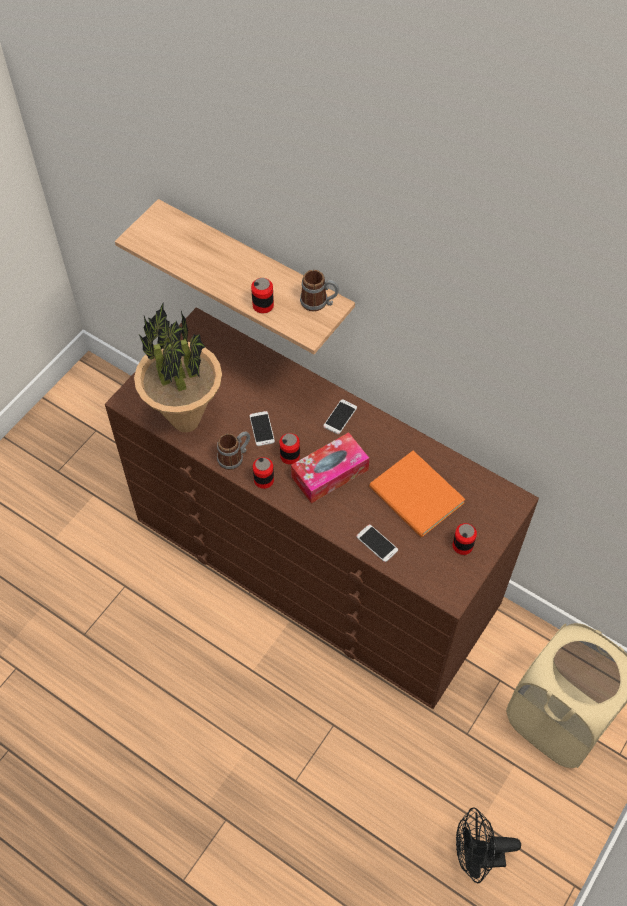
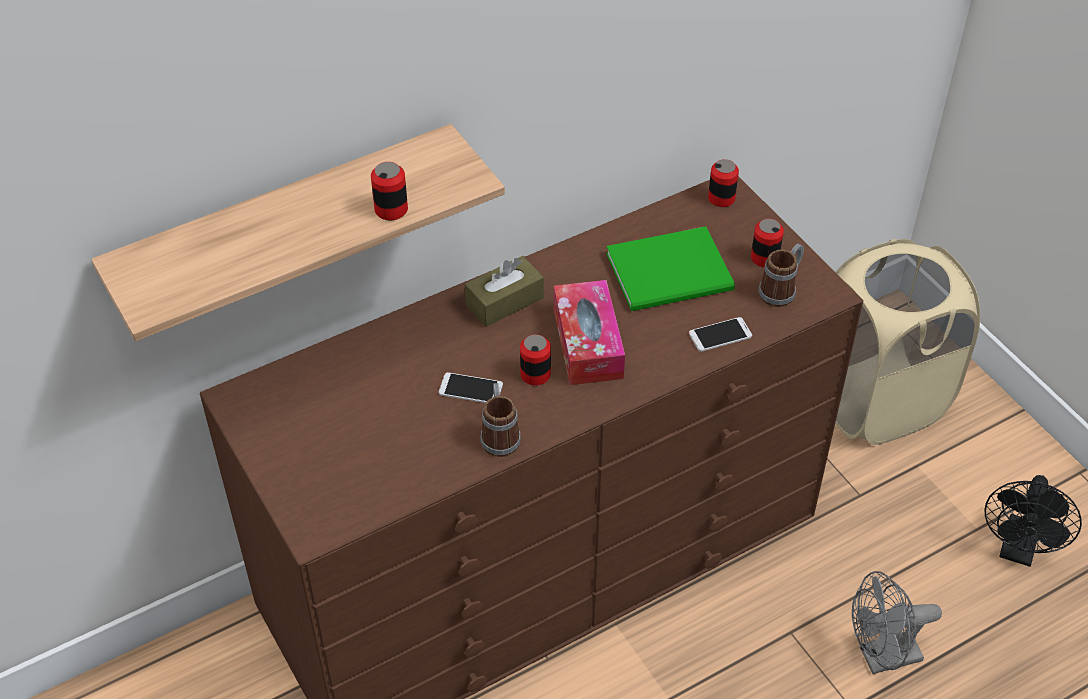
camera: 65 degrees left, 10 degrees down
(185, 421) = (400, 471): potted plant -> none
(264, 480) = (557, 416): can -> can (721, 198)
(319, 302) = (427, 155): mug -> mug (781, 290)
(340, 417) = (504, 301): phone -> brown tissue box
(341, 788) = (881, 658): none -> grey fan
(416, 498) = (673, 273): orange book -> green book

